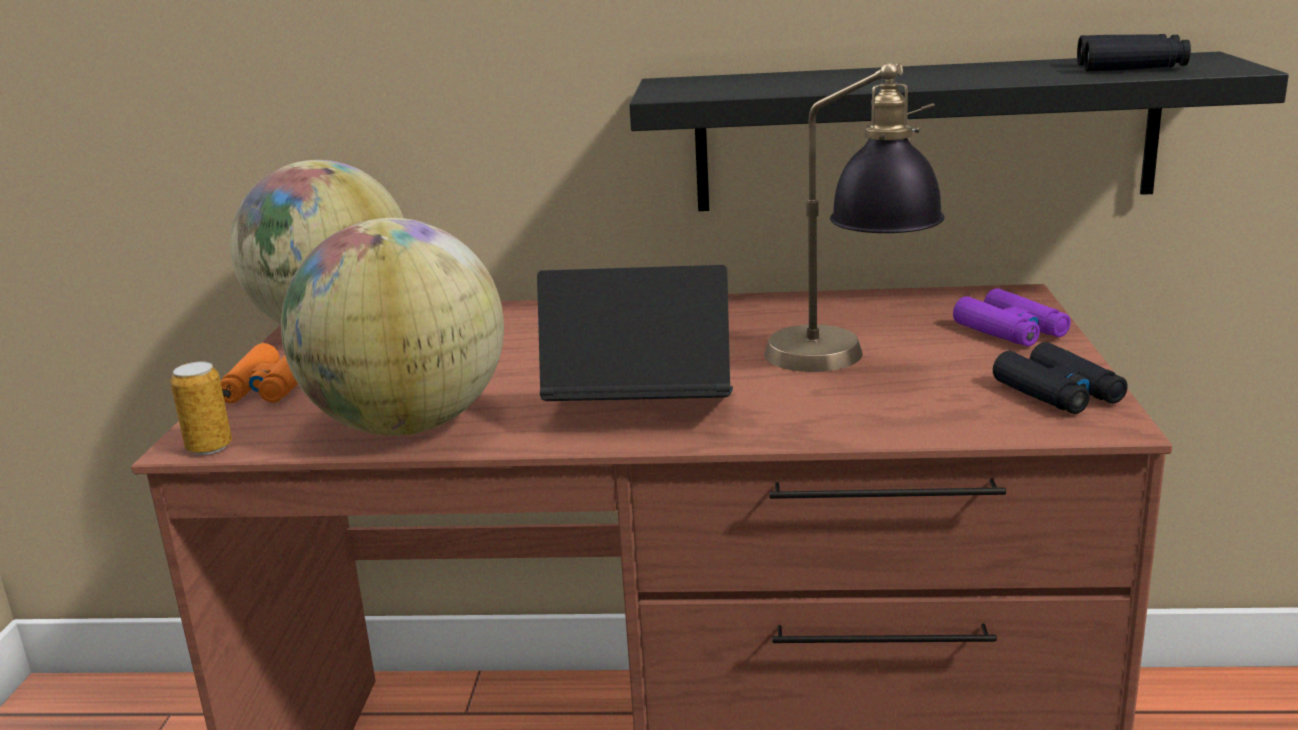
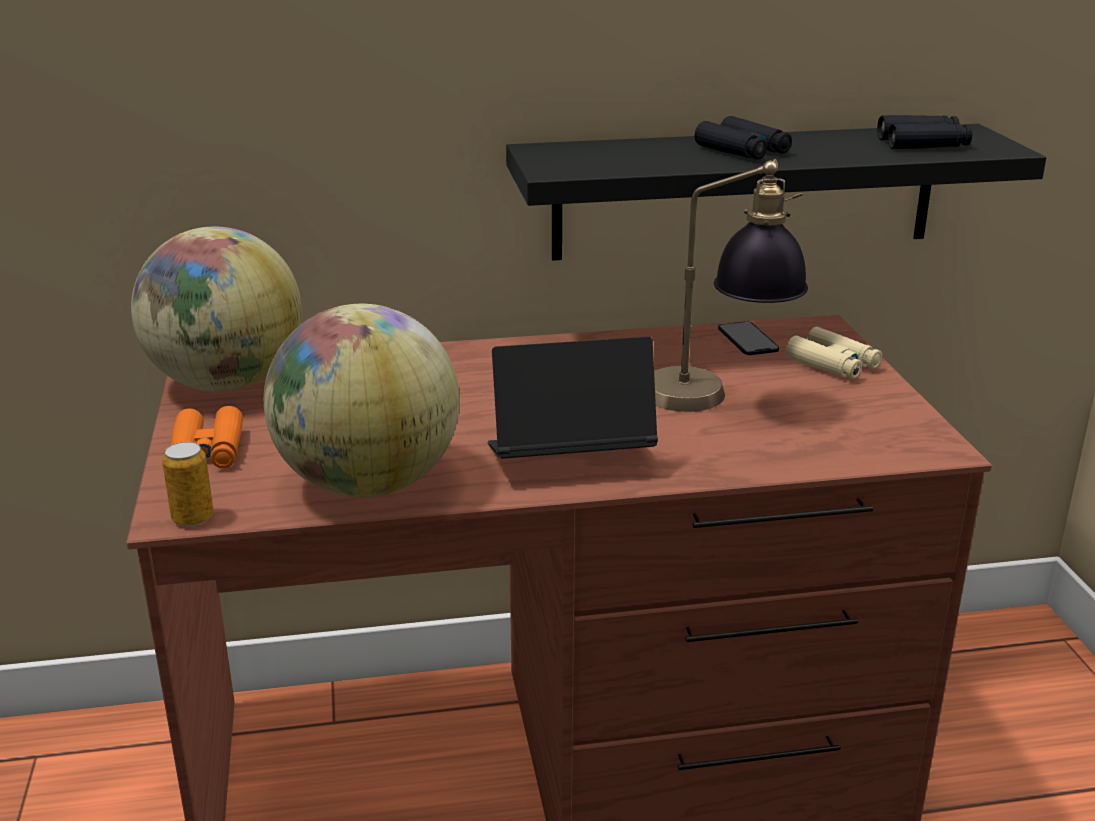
camera: 15 degrees left, 5 degrees up
(919, 304) = (747, 339): none -> phone
(1011, 331) = (833, 364): purple binoculars -> beige binoculars
(1058, 393) = (893, 423): black binoculars -> black binoculars (743, 150)

